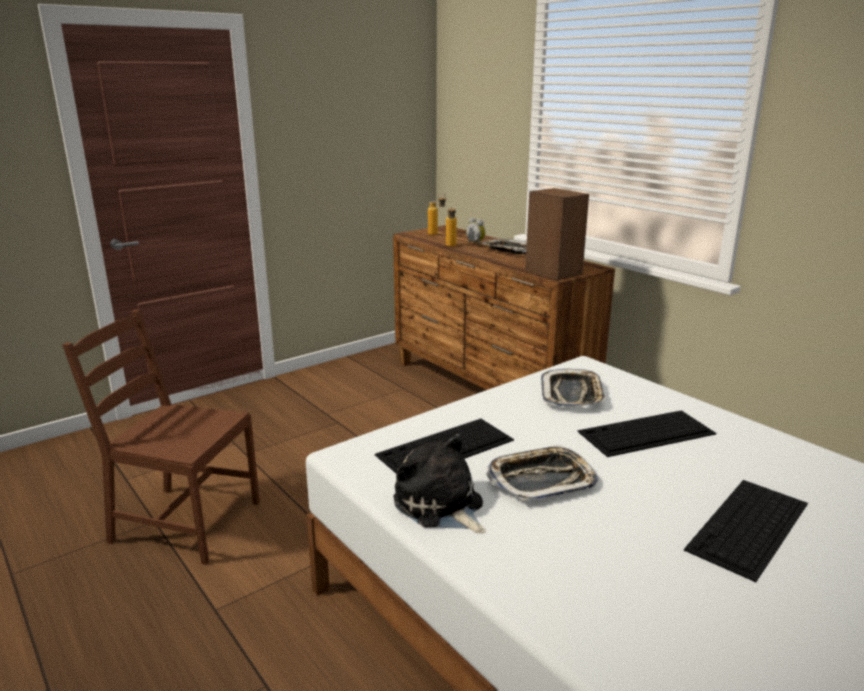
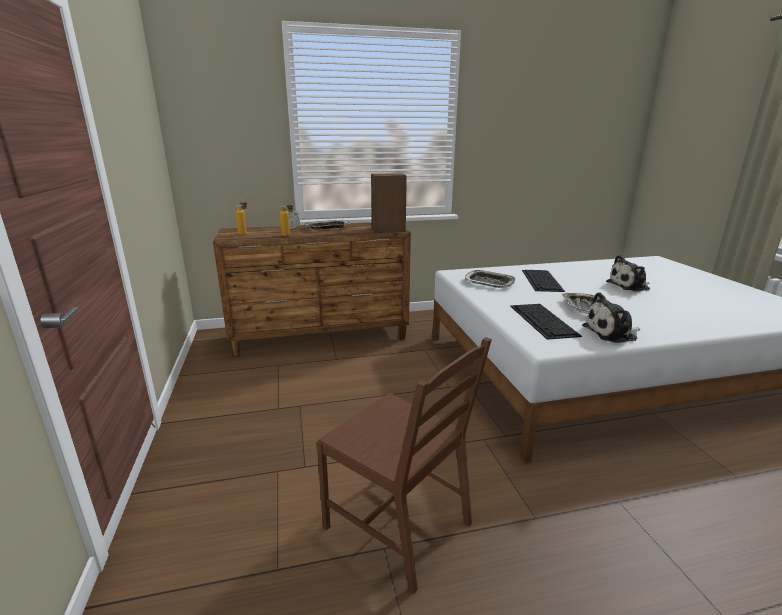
camera: 65 degrees left, 0 degrees up
(184, 522) = (400, 524): brown chair -> brown chair turned 90 degrees counterclockwise
(749, 527) = (630, 286): keyboard -> plush toy

